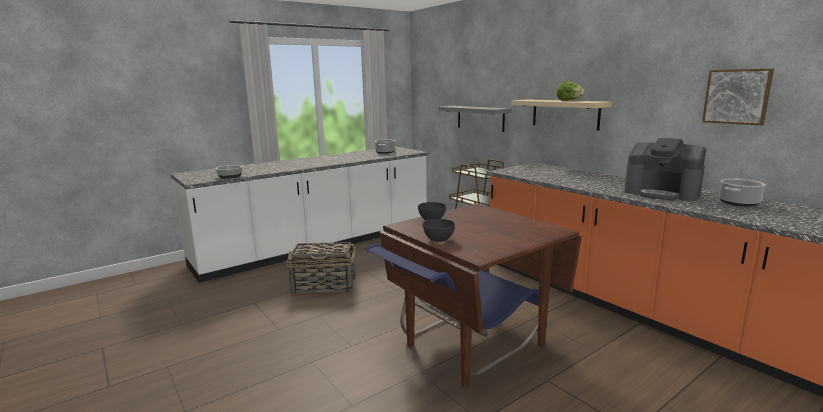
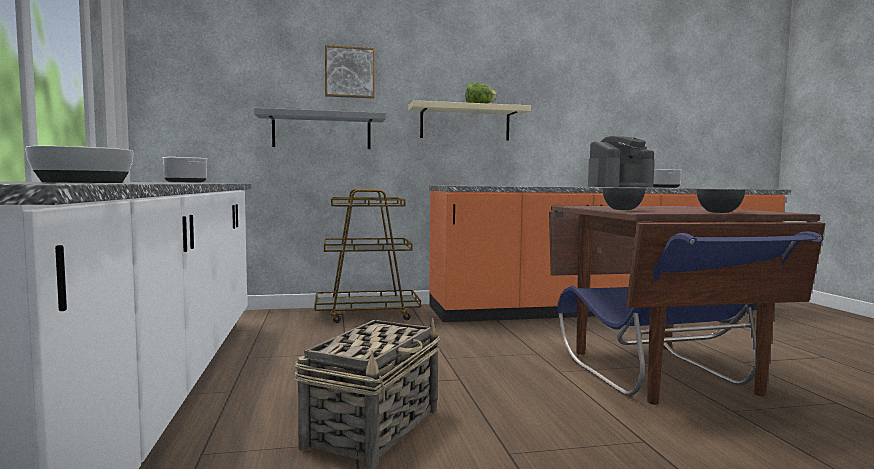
camera: 65 degrees left, 10 degrees down
(737, 96) = (625, 106): picture -> picture (349, 72)

